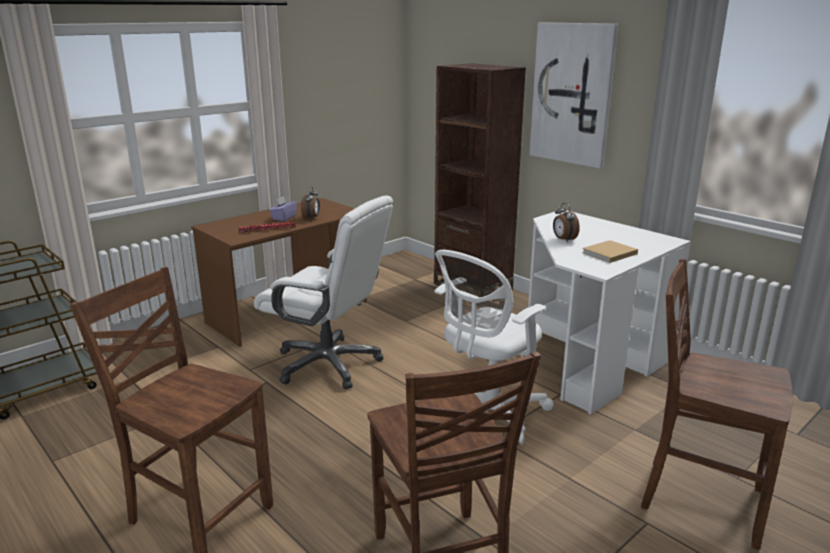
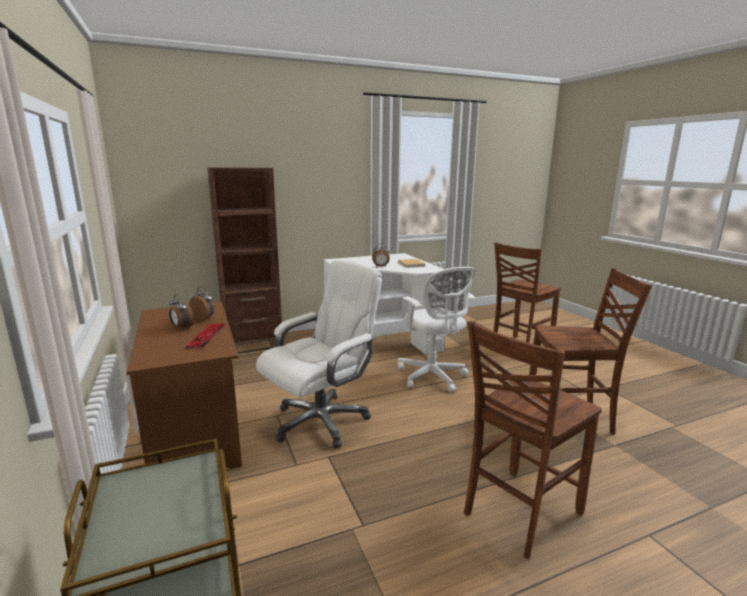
camera: 70 degrees left, 5 degrees down
(283, 217) = (182, 328): purple tissue box -> alarm clock
(572, 94) = (305, 183): picture -> none

